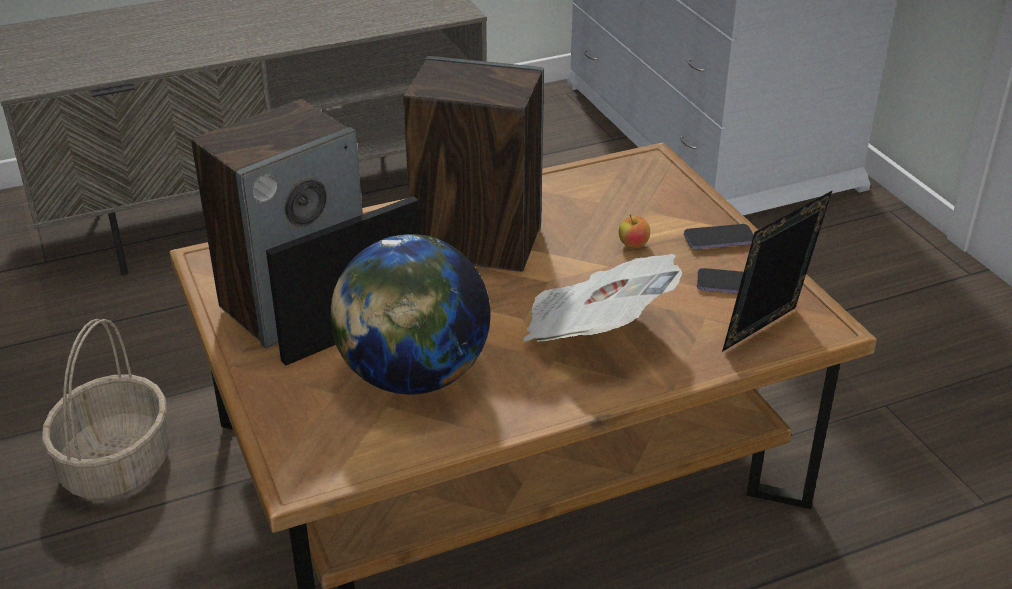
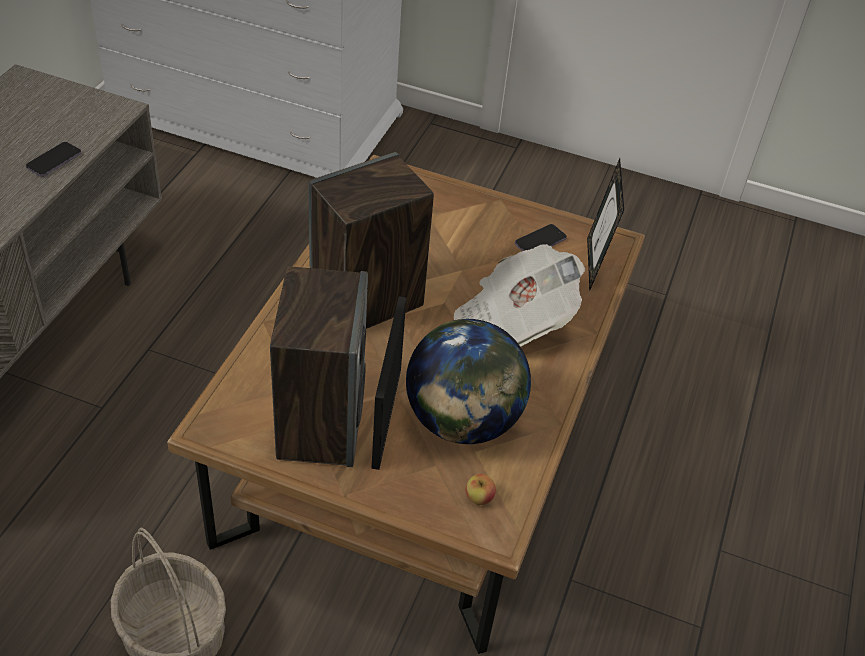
camera: 50 degrees left, 10 degrees up
(633, 245) = (456, 245): apple -> apple (479, 498)
(719, 239) = (496, 213): phone -> phone (54, 161)

